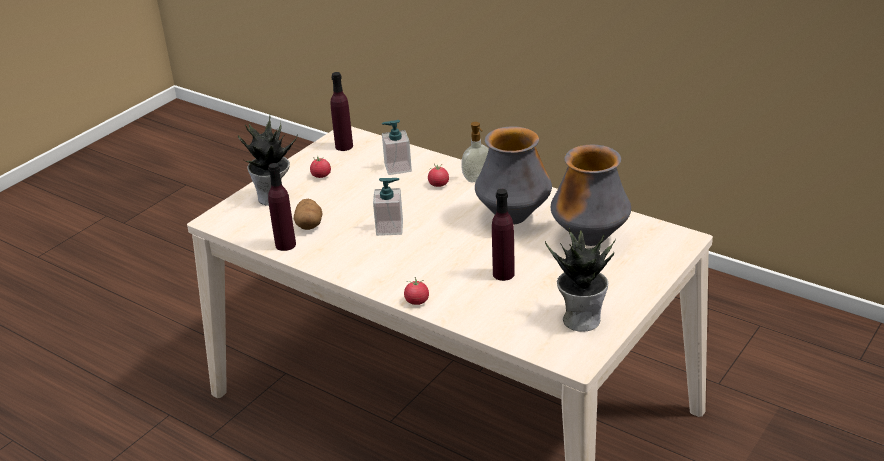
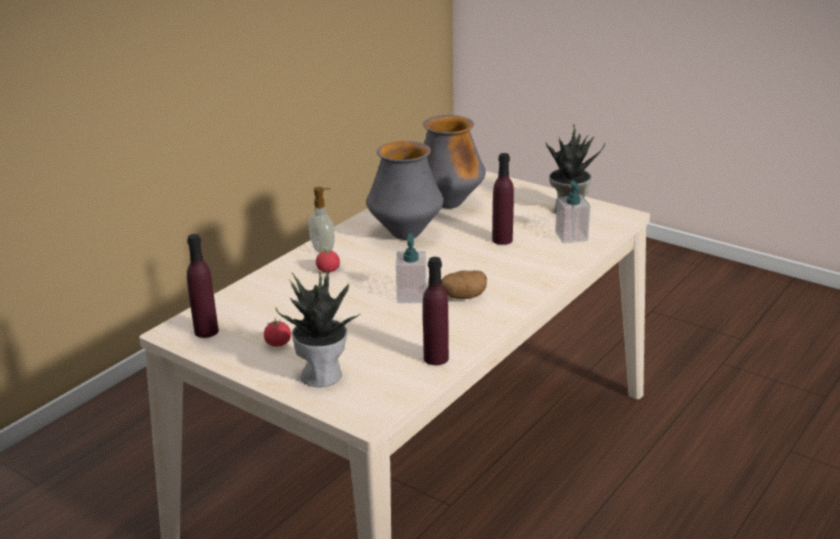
camera: 90 degrees left, 5 degrees down
(309, 224) = (394, 345): potato -> potato (463, 297)
(397, 168) = (279, 294): soap dispenser -> soap dispenser (571, 236)
(417, 301) = (546, 279): tomato -> none

